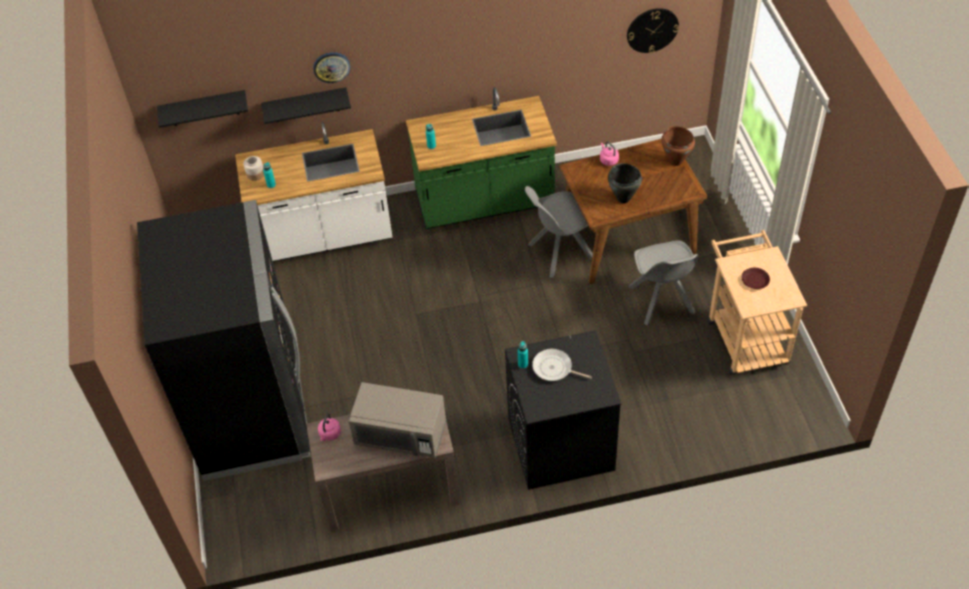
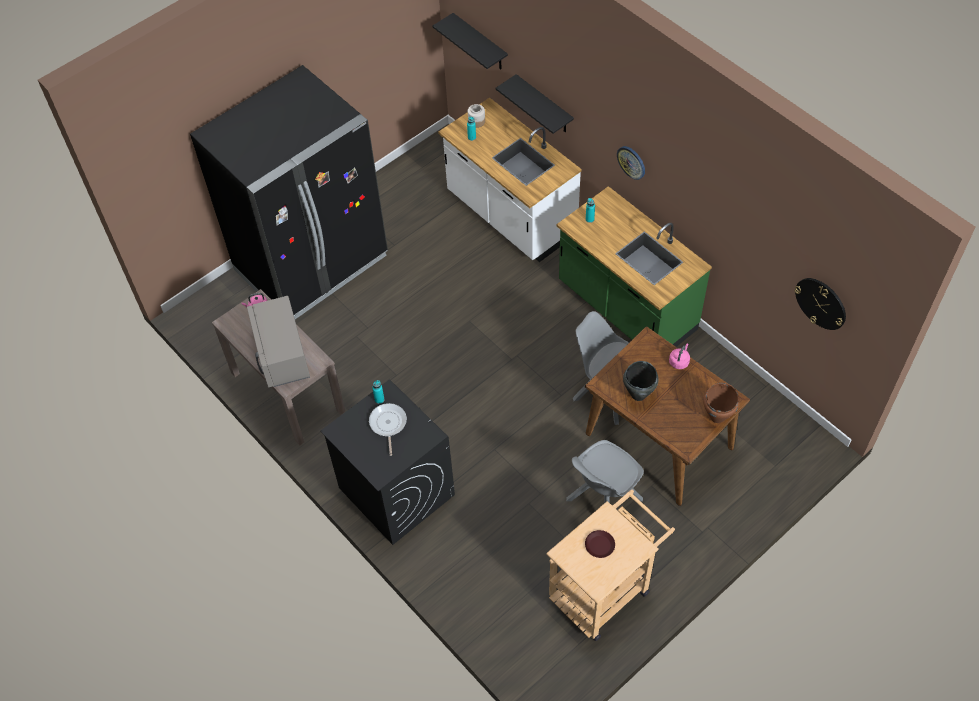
camera: 60 degrees right, 5 degrees up
(331, 67) = (567, 91): wall clock -> wall clock (631, 162)

